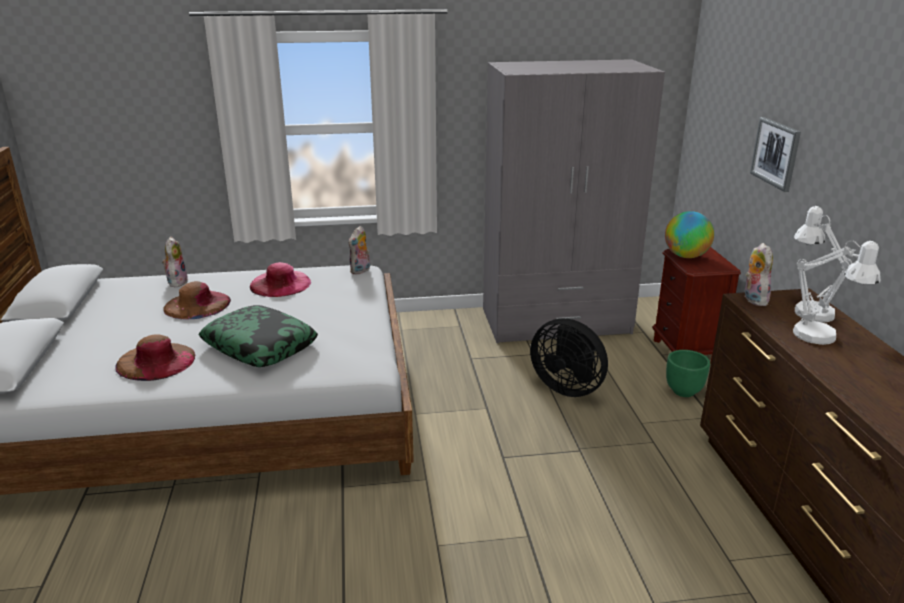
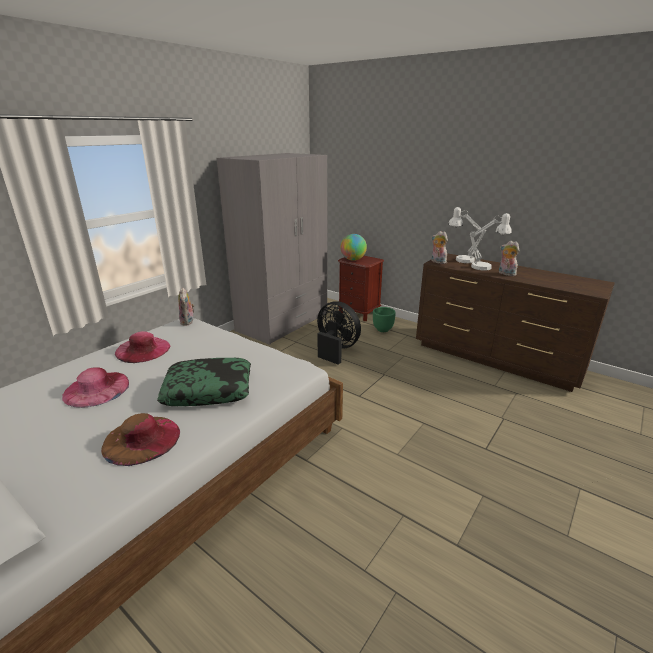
camera: 45 degrees left, 0 degrees up
(177, 282) = (39, 383): plush toy -> plush toy (505, 274)
(197, 304) = (96, 389): brown hat -> pink hat
(567, 387) = (336, 349): black fan -> black fan turned 135 degrees counterclockwise
(776, 153) = (398, 191): picture -> none

